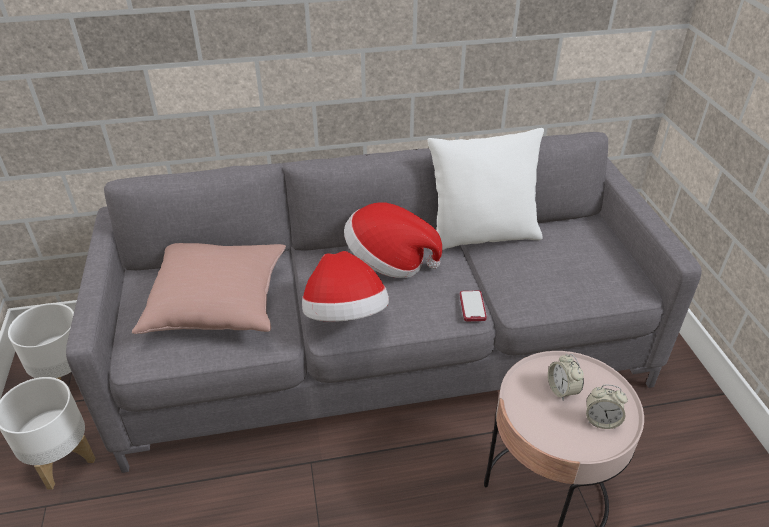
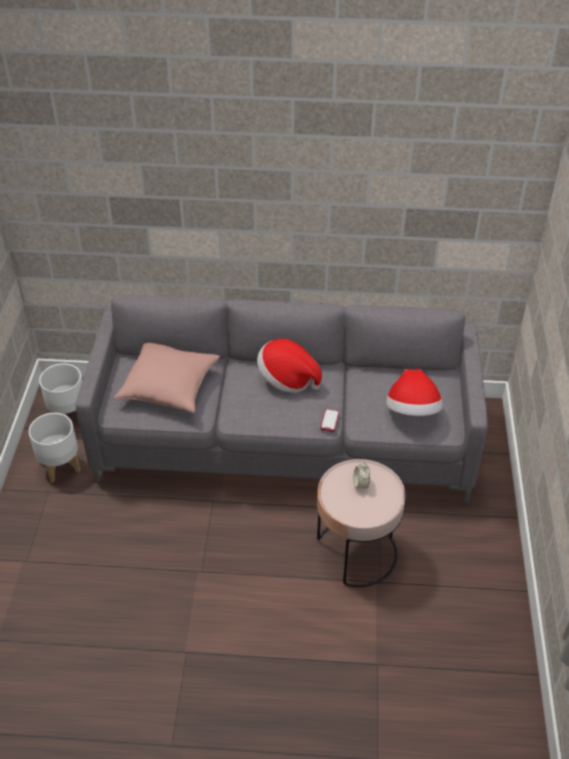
camera: 15 degrees right, 5 degrees up
(345, 316) = (245, 411): hat -> hat (412, 411)
(481, 236) = (360, 371): white pillow -> none
(601, 420) = (375, 506): alarm clock -> none

